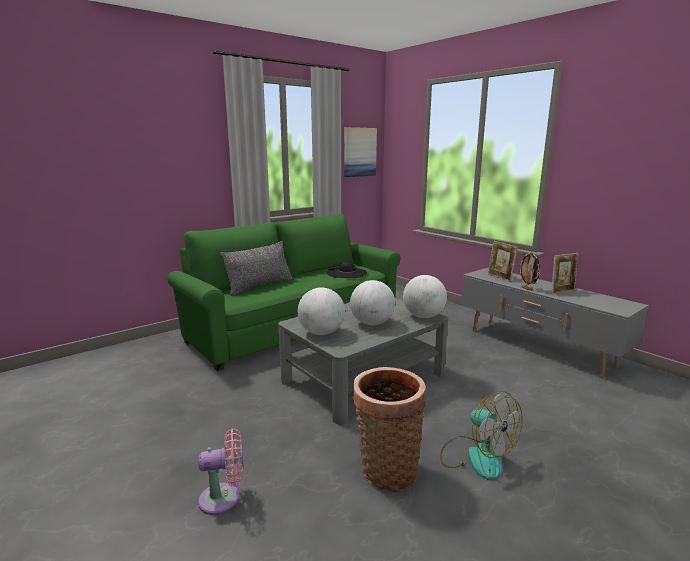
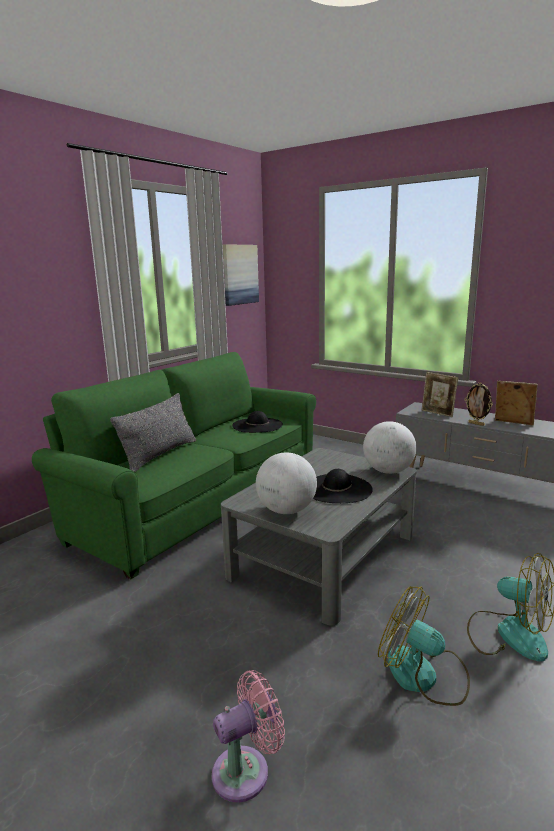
camera: 15 degrees left, 0 degrees up
(372, 323) = (337, 489): globe -> black hat
(386, 470) = (423, 676): basket -> fan
(562, 291) = (513, 423): picture frame -> picture frame turned 105 degrees counterclockwise

